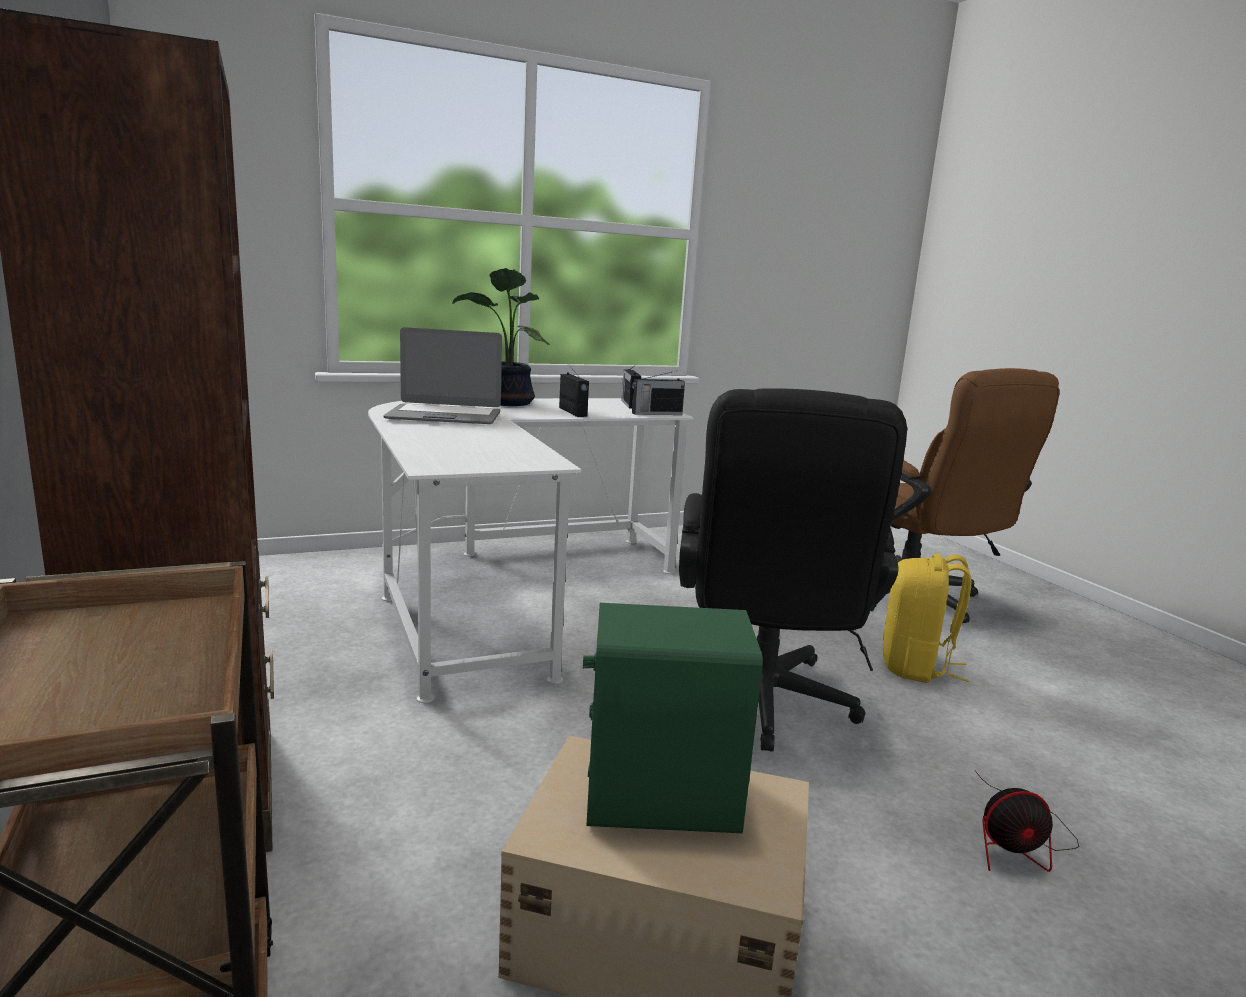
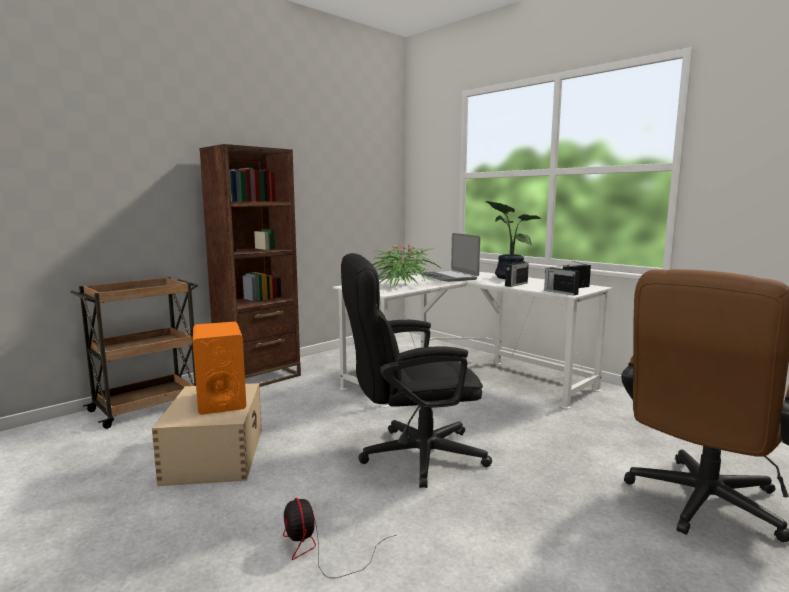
camera: 70 degrees right, 5 degrees down
(483, 444) = (402, 285): none -> potted plant
(660, 797) = (221, 400): green speaker -> orange speaker
(916, 667) = (539, 508): yellow backpack -> none

